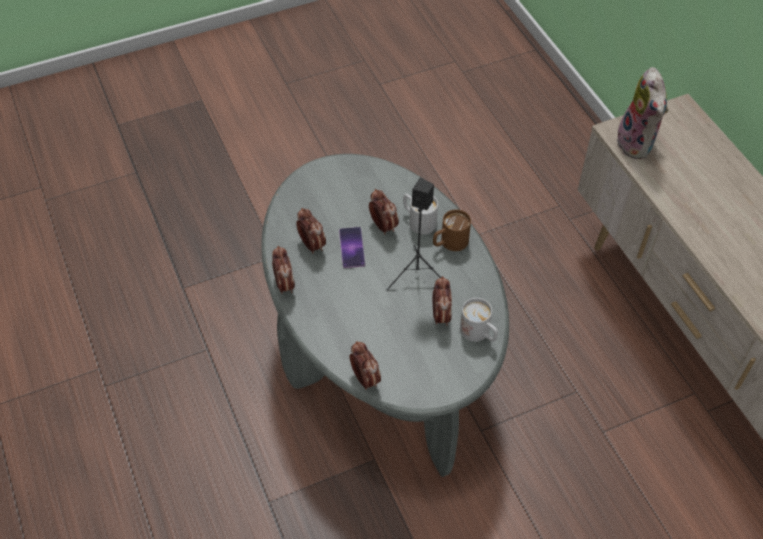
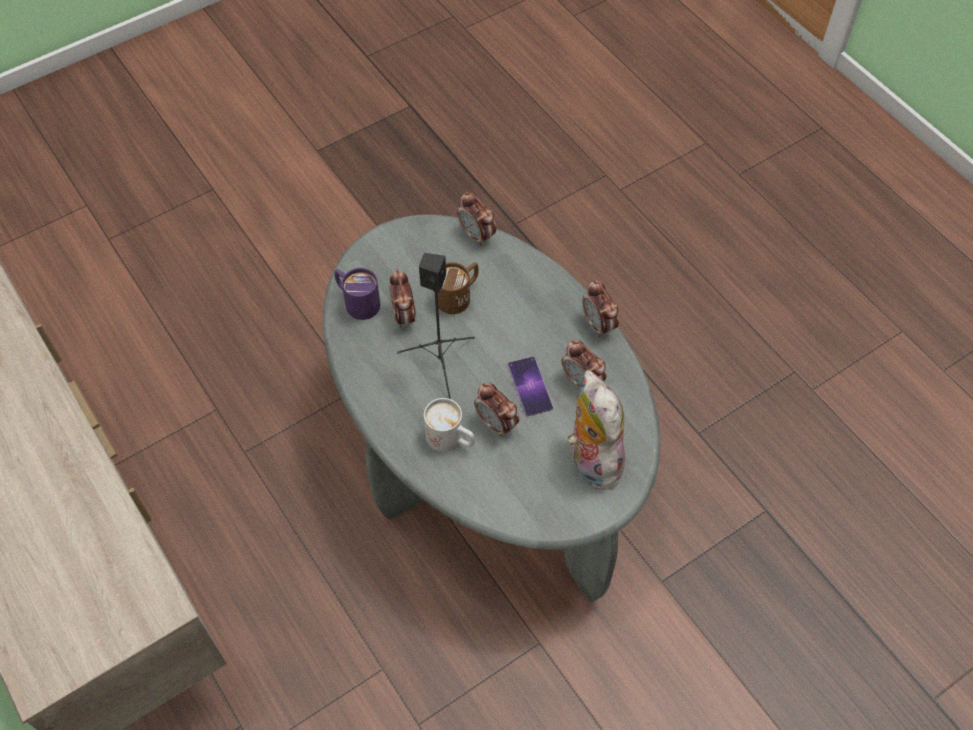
camera: 170 degrees right, 5 degrees up
(449, 243) = (405, 412): brown mug -> brown mug (459, 295)
(479, 334) = (357, 301): white mug -> purple mug
(638, 144) = (128, 586): plush toy -> plush toy (590, 460)

